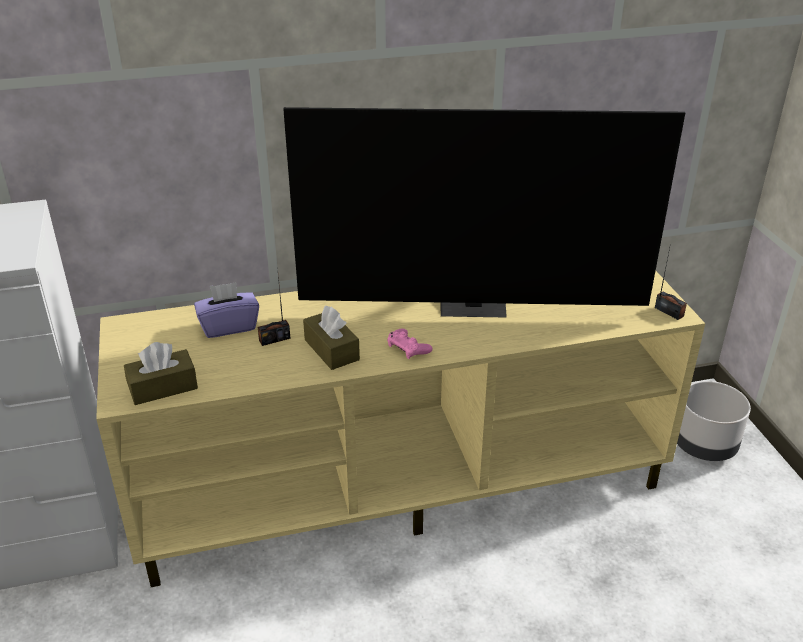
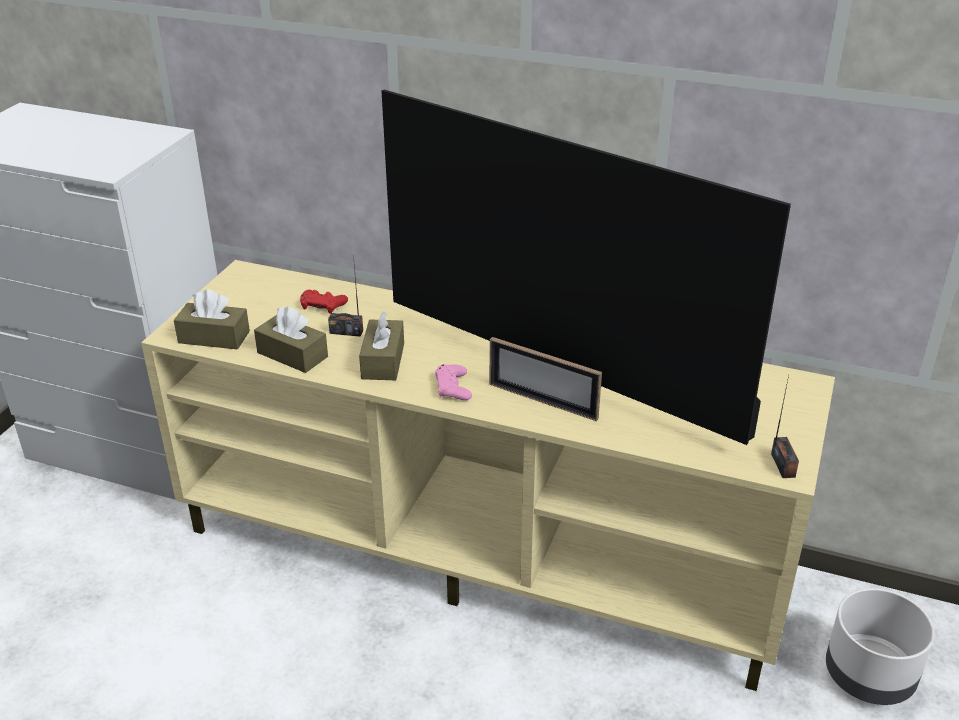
camera: 35 degrees right, 0 degrees up
(229, 326) = (322, 305): purple tissue box -> red game controller
(251, 374) = (292, 355): none -> brown tissue box
(481, 332) = (542, 401): none -> picture frame

